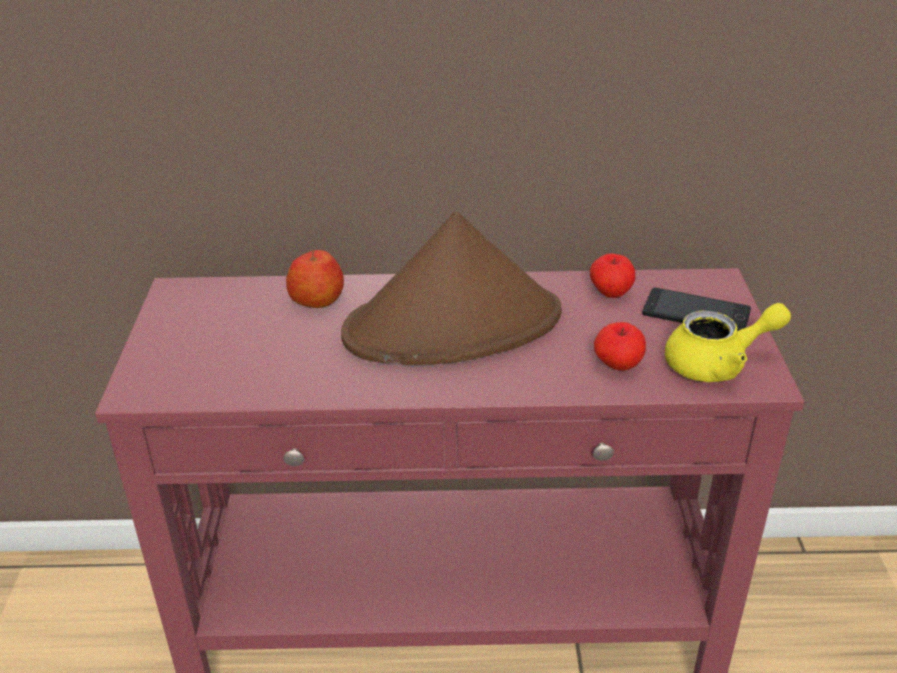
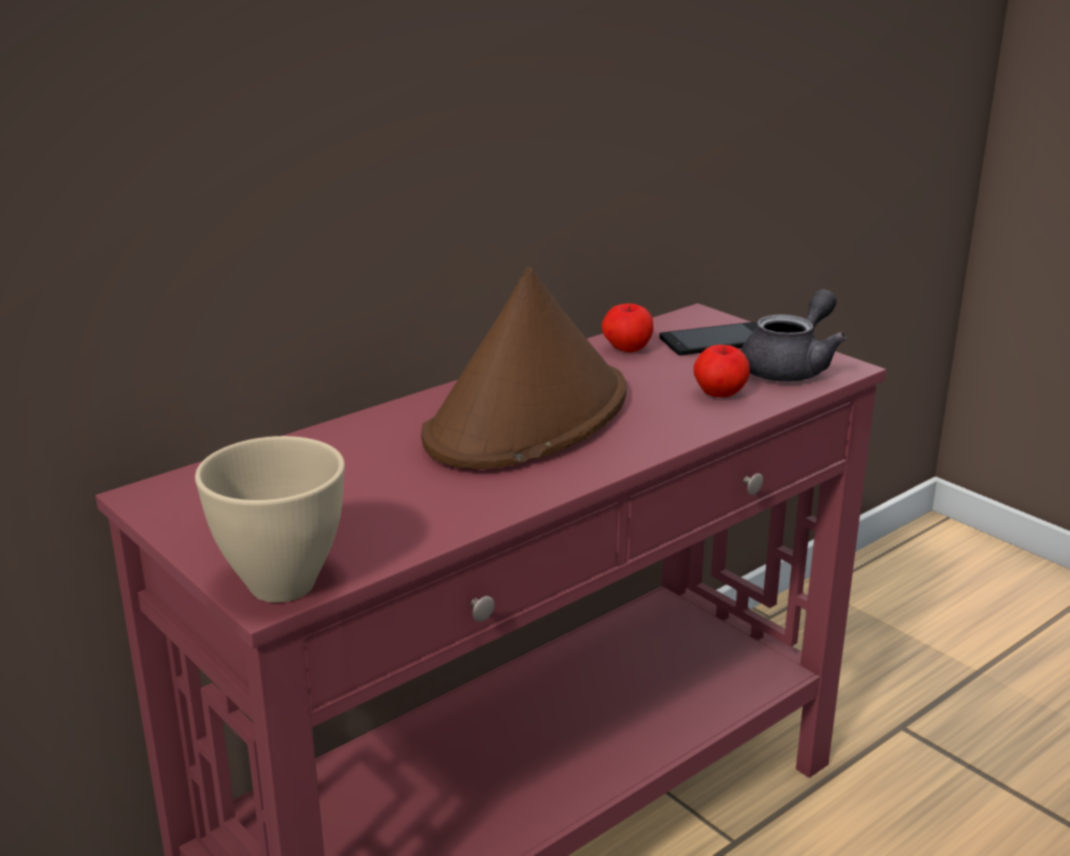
camera: 40 degrees left, 10 degrees down
(149, 390) = (285, 586): none -> beige bowl
(317, 299) = (346, 445): apple -> none
(717, 364) = (791, 367): yellow teapot -> grey teapot

